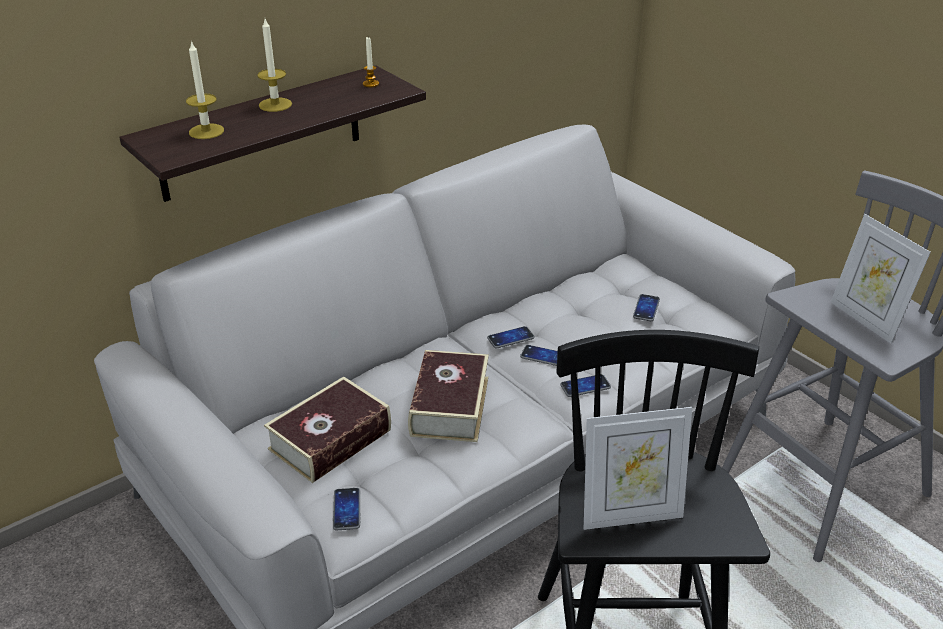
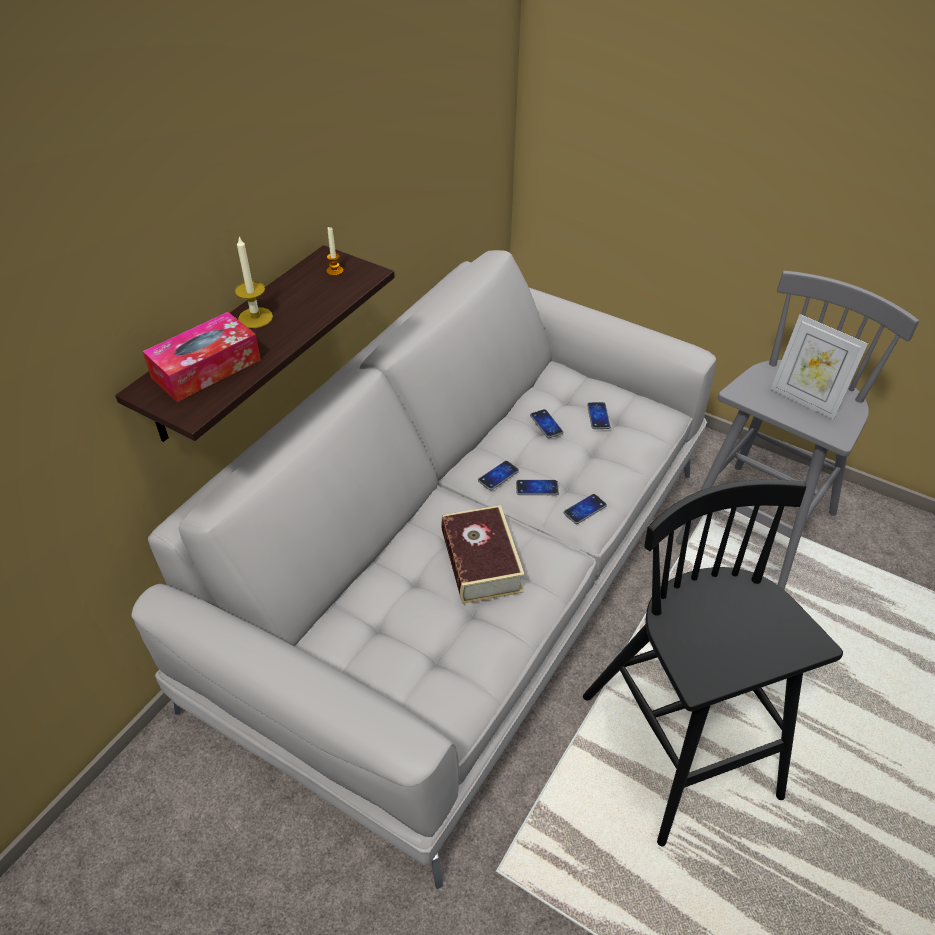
camera: 20 degrees left, 10 degrees up
(206, 131) = (206, 368): candle -> tissue box
(330, 440) = (393, 628): book -> none
(346, 509) = (444, 696): phone -> phone (546, 424)
(630, 515) = (723, 648): picture frame -> none

